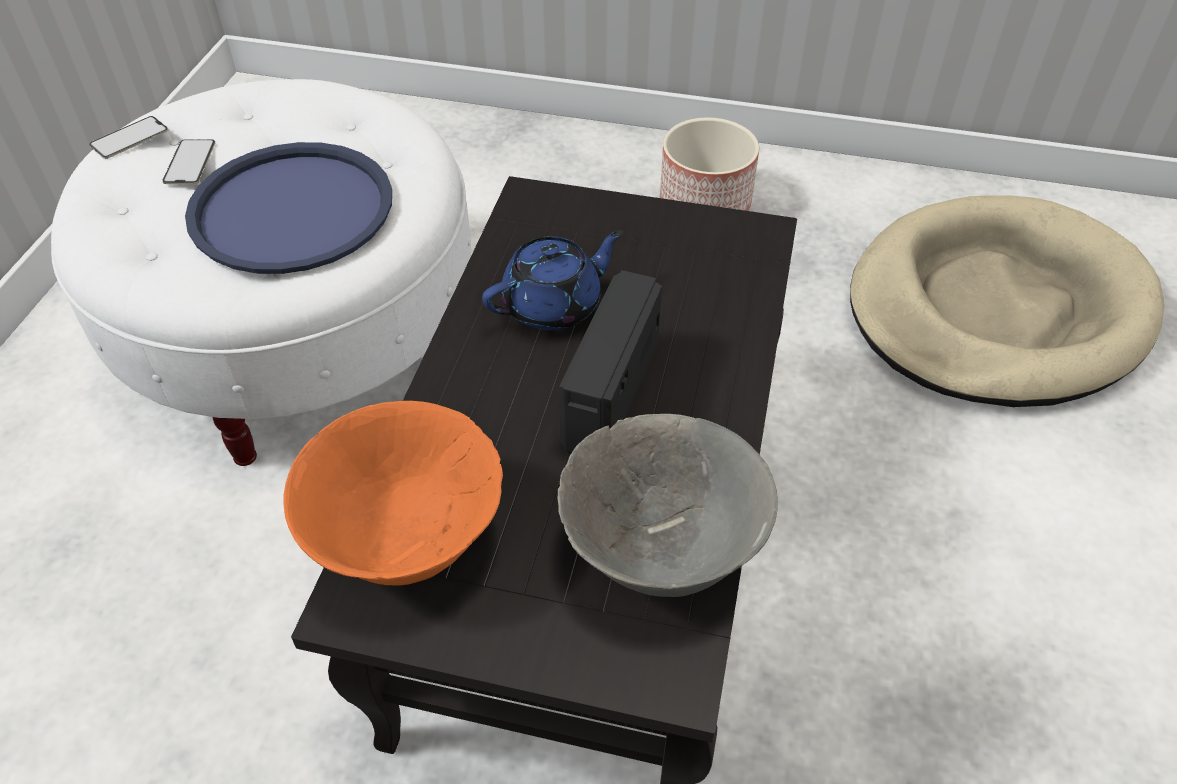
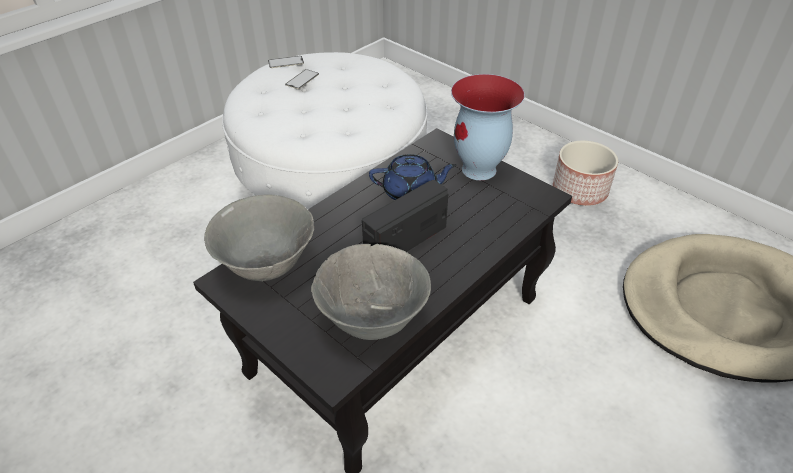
camera: 30 degrees right, 5 degrees down
(292, 209) = (329, 112): blue tray -> none
(407, 538) = (267, 264): orange bowl -> grey bowl
(633, 225) = (480, 170): none -> vase

